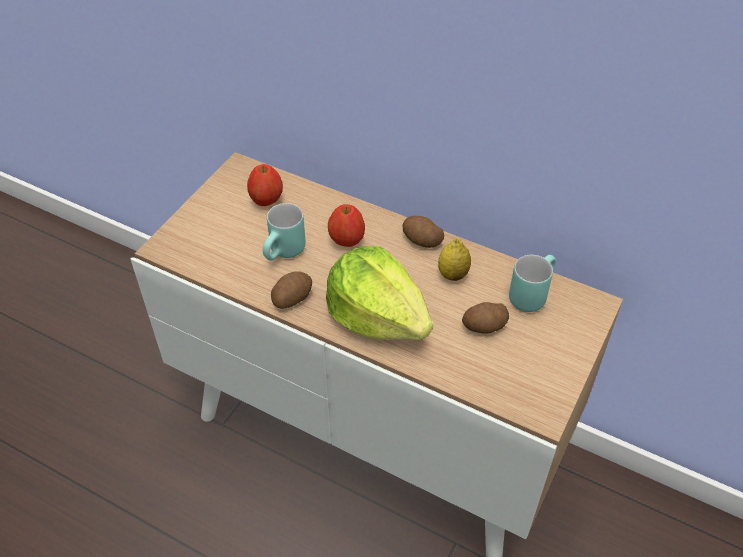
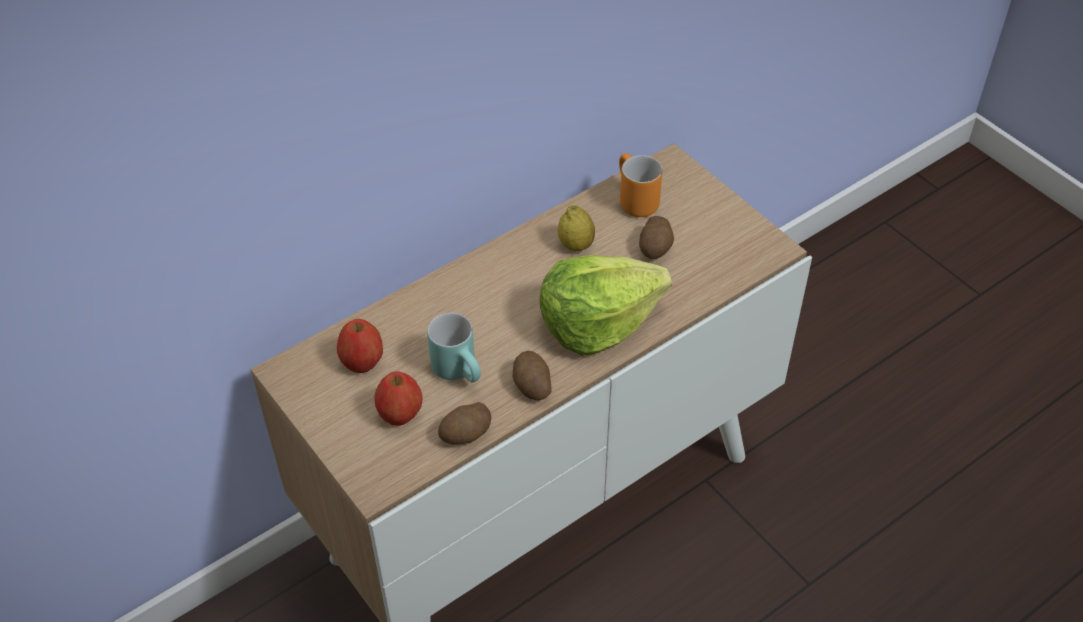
camera: 65 degrees left, 0 degrees up
(346, 240) = (475, 312): apple -> apple (400, 415)
(421, 241) = (514, 251): potato -> potato (466, 434)
(529, 293) = (632, 200): turquoise mug -> orange mug

